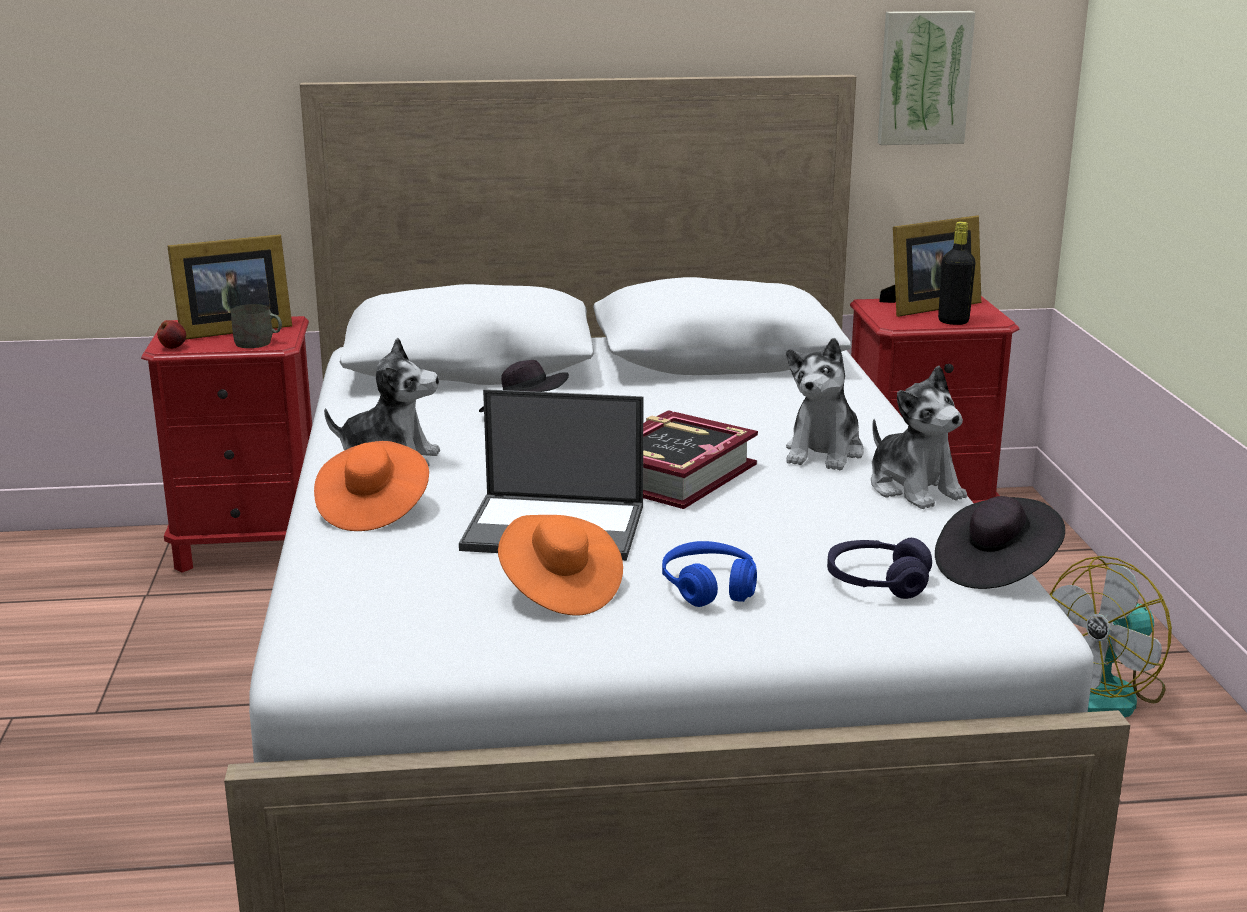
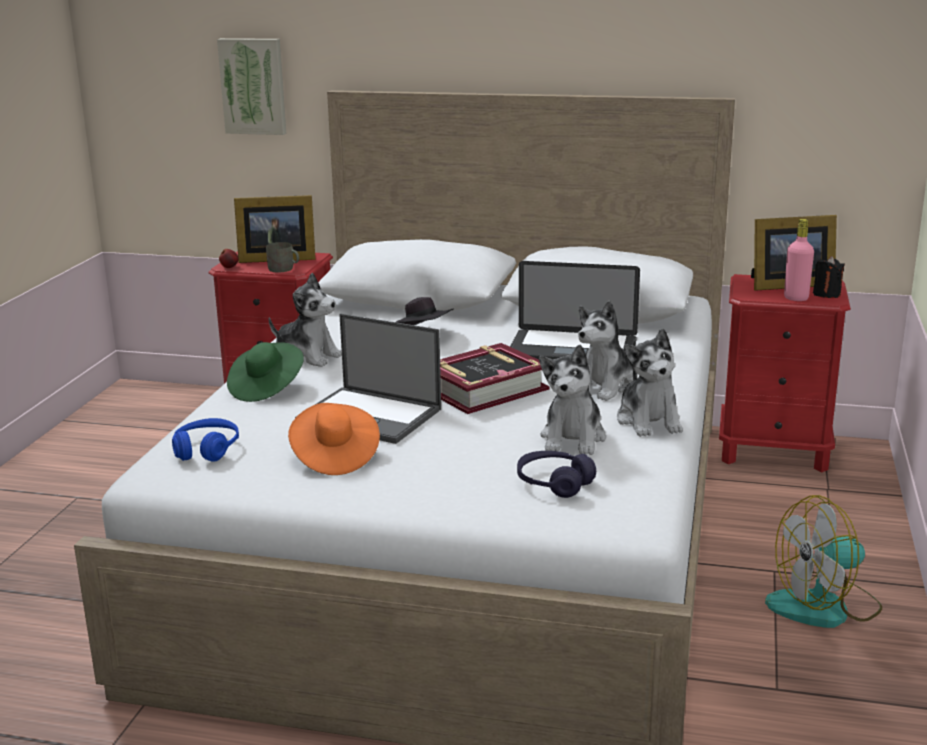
camera: 20 degrees right, 0 degrees up
(372, 510) = (266, 388): orange hat -> green hat
(709, 587) = (434, 469): blue headphones -> blue headphones (206, 450)
(737, 412) = (572, 350): none -> laptop
(845, 522) = (573, 438): none -> plush toy
(923, 77) = (797, 102): picture -> picture (253, 86)
(953, 321) = (796, 298): black bottle -> pink bottle
(982, 314) = (826, 294): none -> black candle
(995, 569) = (651, 487): black hat -> none

